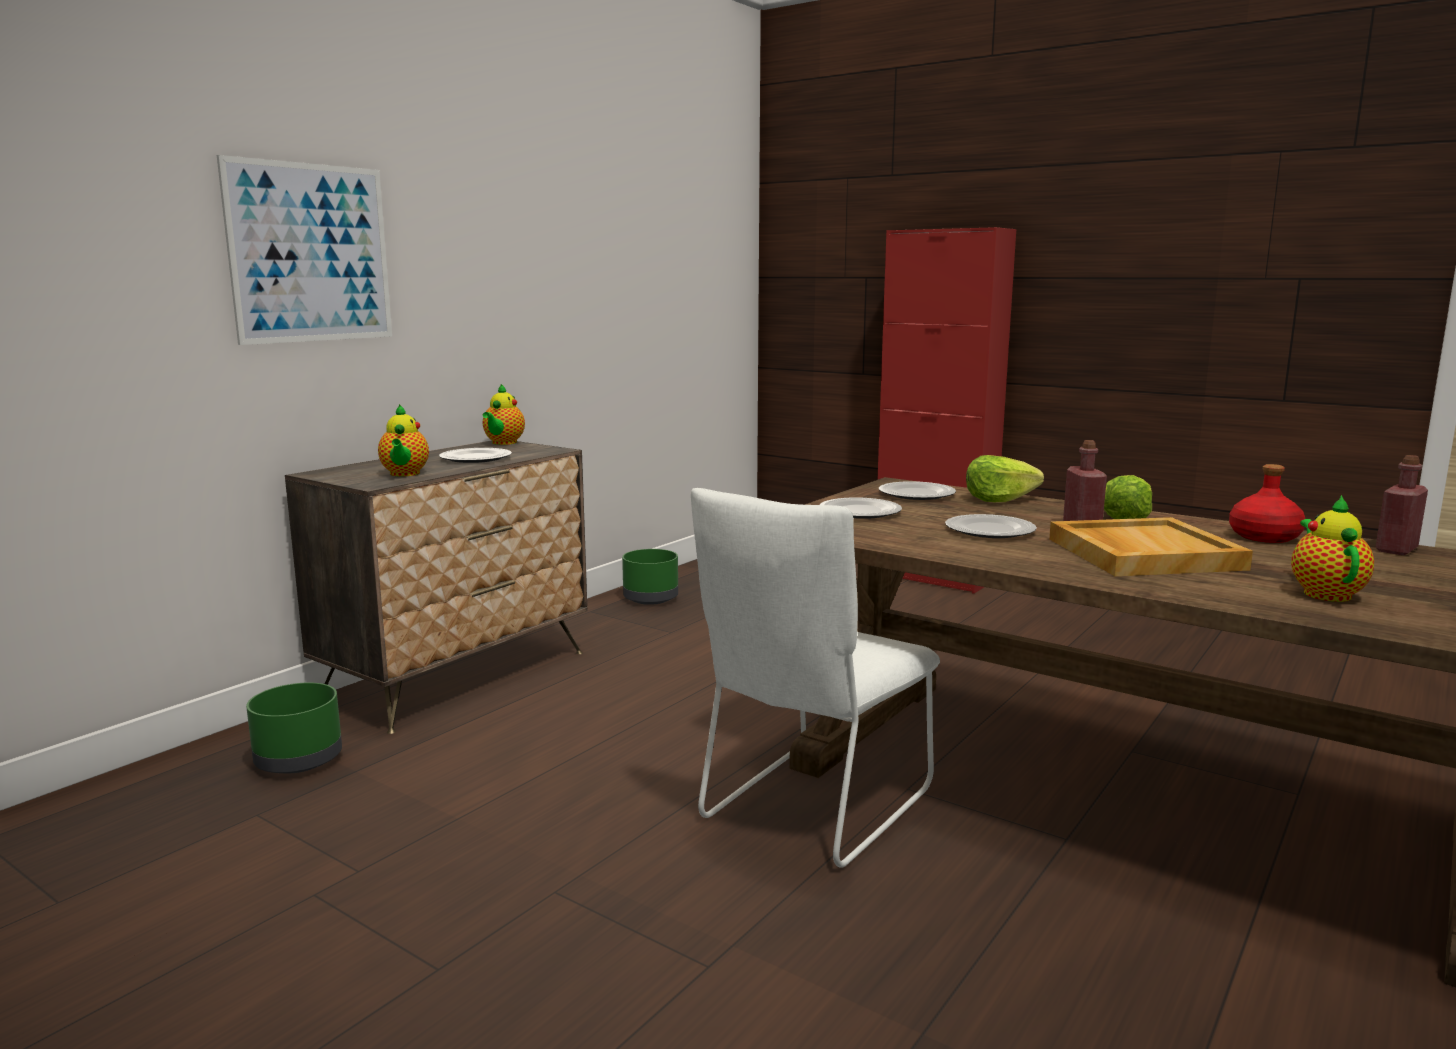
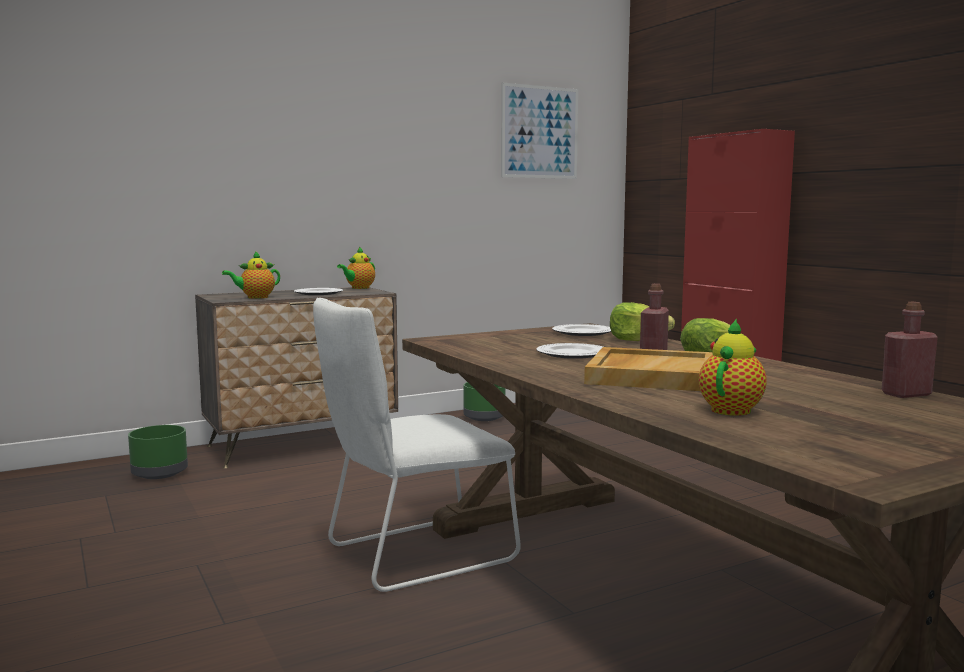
camera: 25 degrees right, 5 degrees down
(310, 253) = (225, 156): picture -> picture (539, 132)
(404, 474) = (255, 297): teapot -> teapot turned 45 degrees clockwise
(859, 512) = (507, 338): plate -> none
(1263, 537) = (798, 376): red bottle -> none

